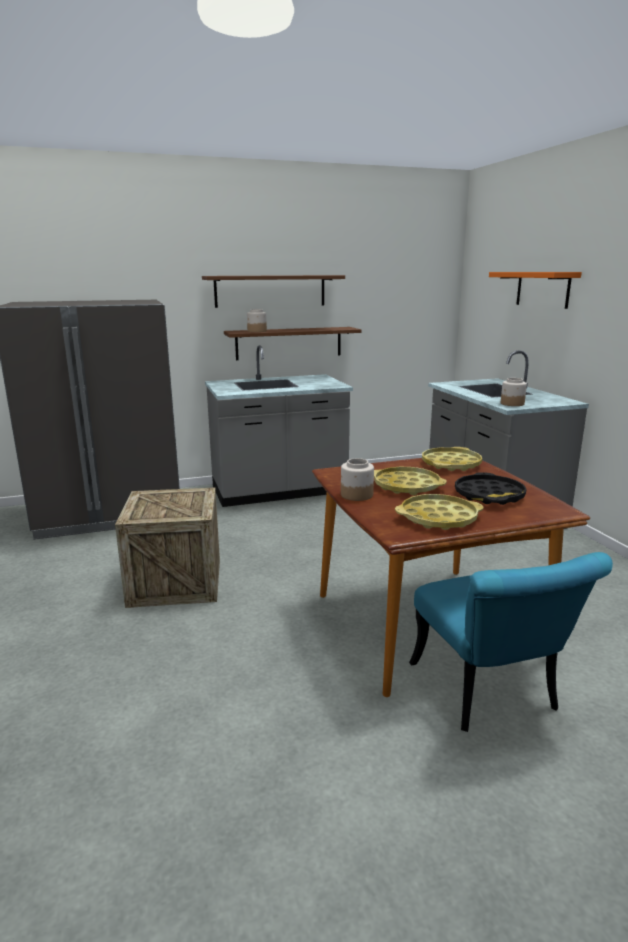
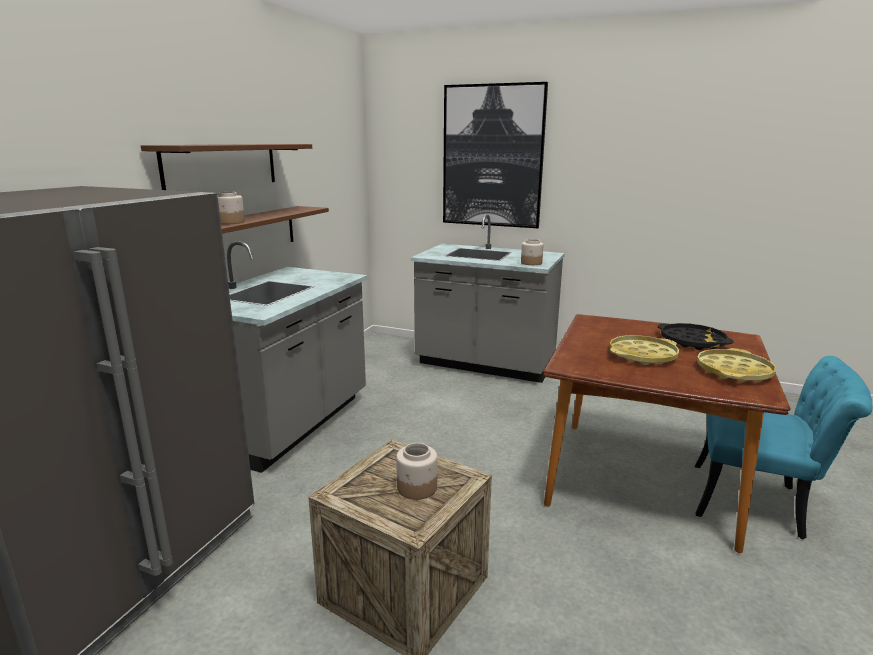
camera: 50 degrees left, 0 degrees up
(356, 495) = (647, 378): jar -> jar (417, 488)
(451, 464) = (601, 326): yellow tray -> none
(542, 289) = (492, 157): orange shelf -> picture

